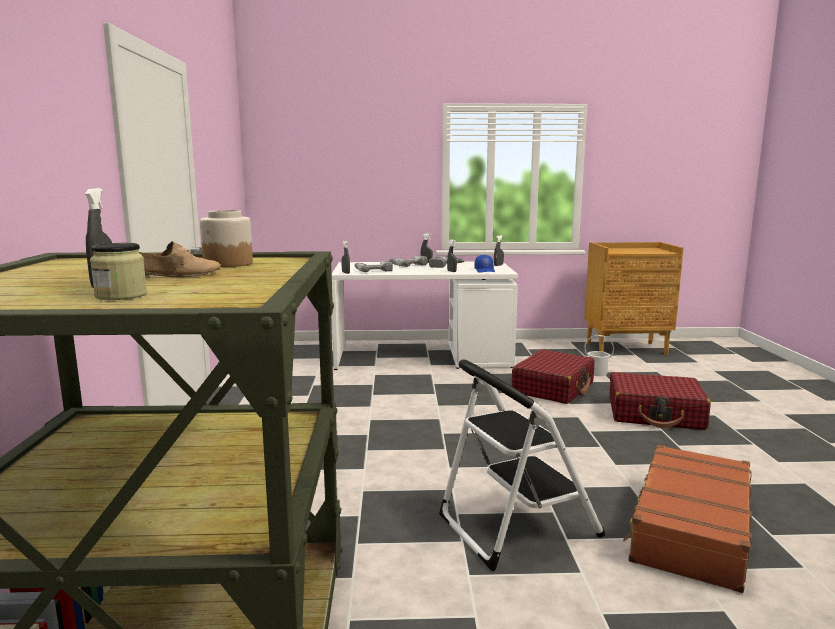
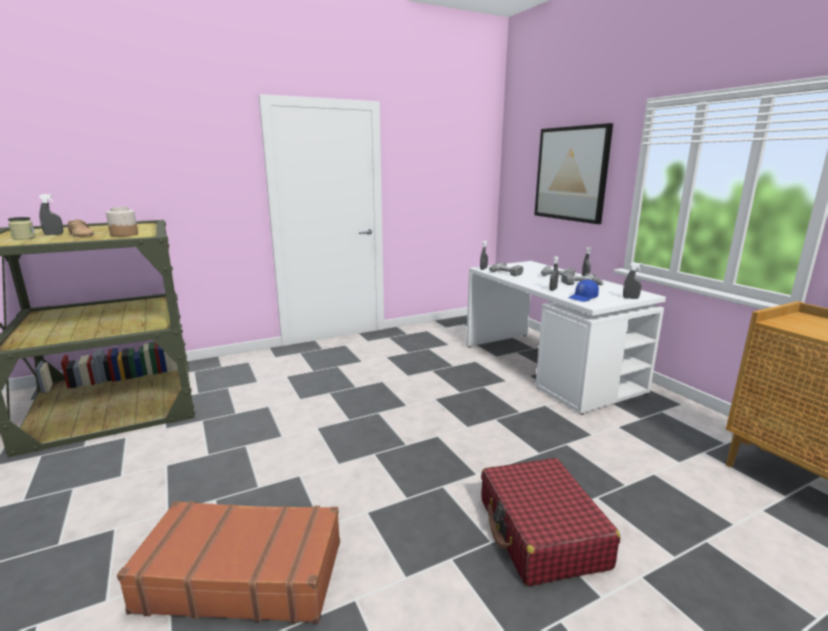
camera: 65 degrees right, 5 degrees up
(364, 168) = (571, 174): none -> picture
(514, 526) = (231, 472): step ladder -> none
(553, 388) = (547, 447): red suitcase -> none
(597, 373) = (644, 470): white bucket -> none

